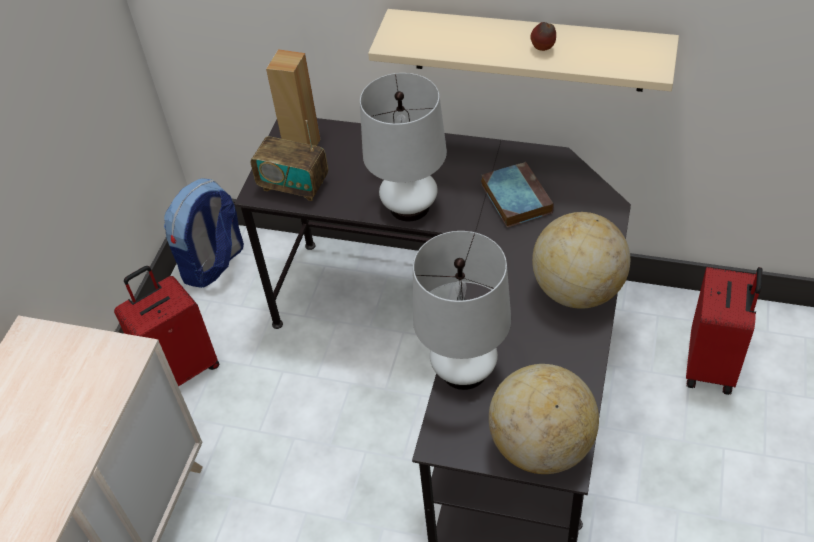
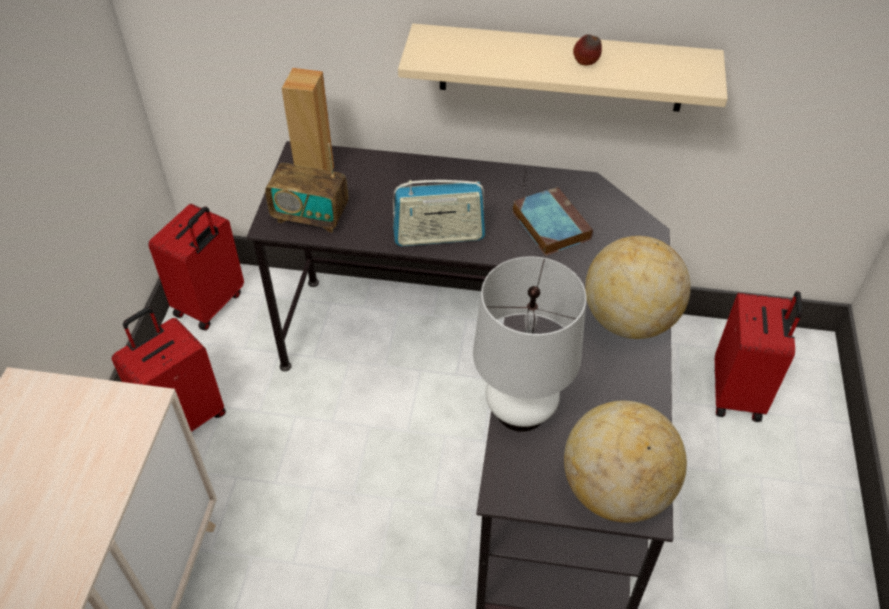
camera: 10 degrees left, 0 degrees up
(213, 264) = (211, 304): backpack -> red suitcase
(409, 206) = (439, 236): white table lamp -> radio

